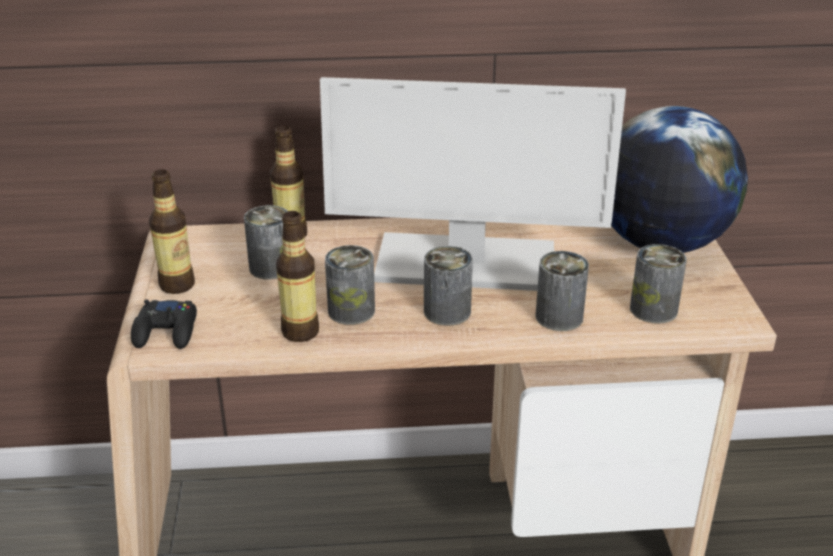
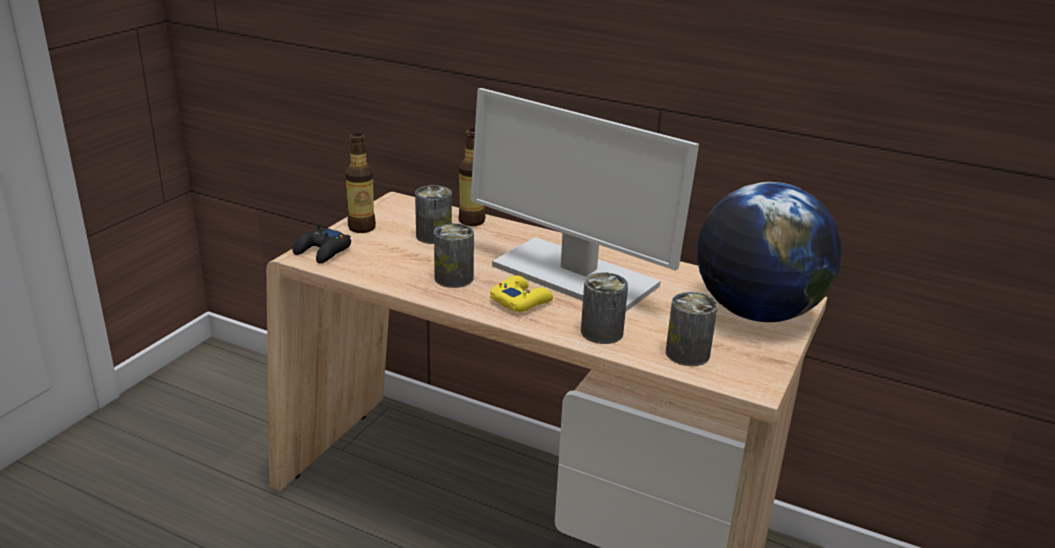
camera: 30 degrees right, 5 degrees down
(300, 332) = (404, 279): bottle -> none
(447, 311) = (520, 301): can -> yellow game controller

